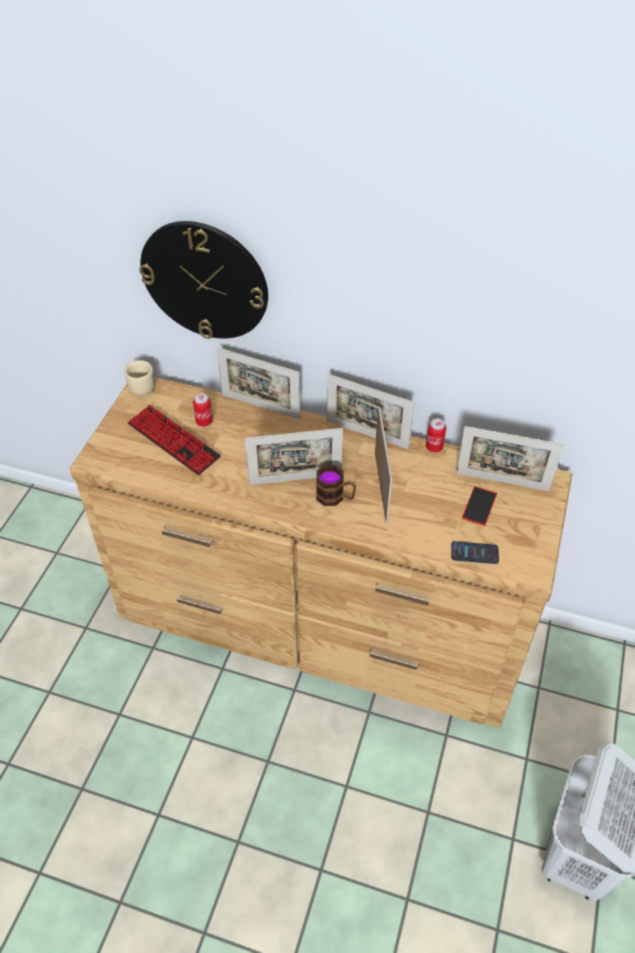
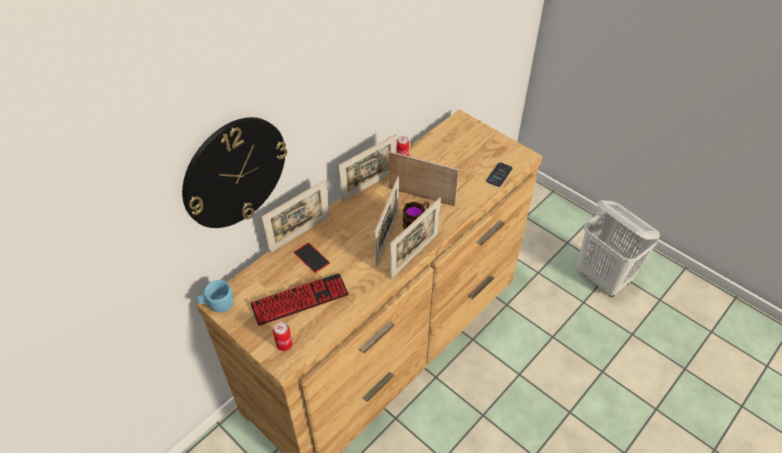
camera: 65 degrees left, 0 degrees up
(140, 385) = (217, 304): beige mug -> blue mug
(204, 421) = (292, 273): can -> can (284, 344)
(479, 506) = (463, 158): phone -> phone (311, 257)
(502, 481) = (450, 140): picture frame -> picture frame (414, 255)

